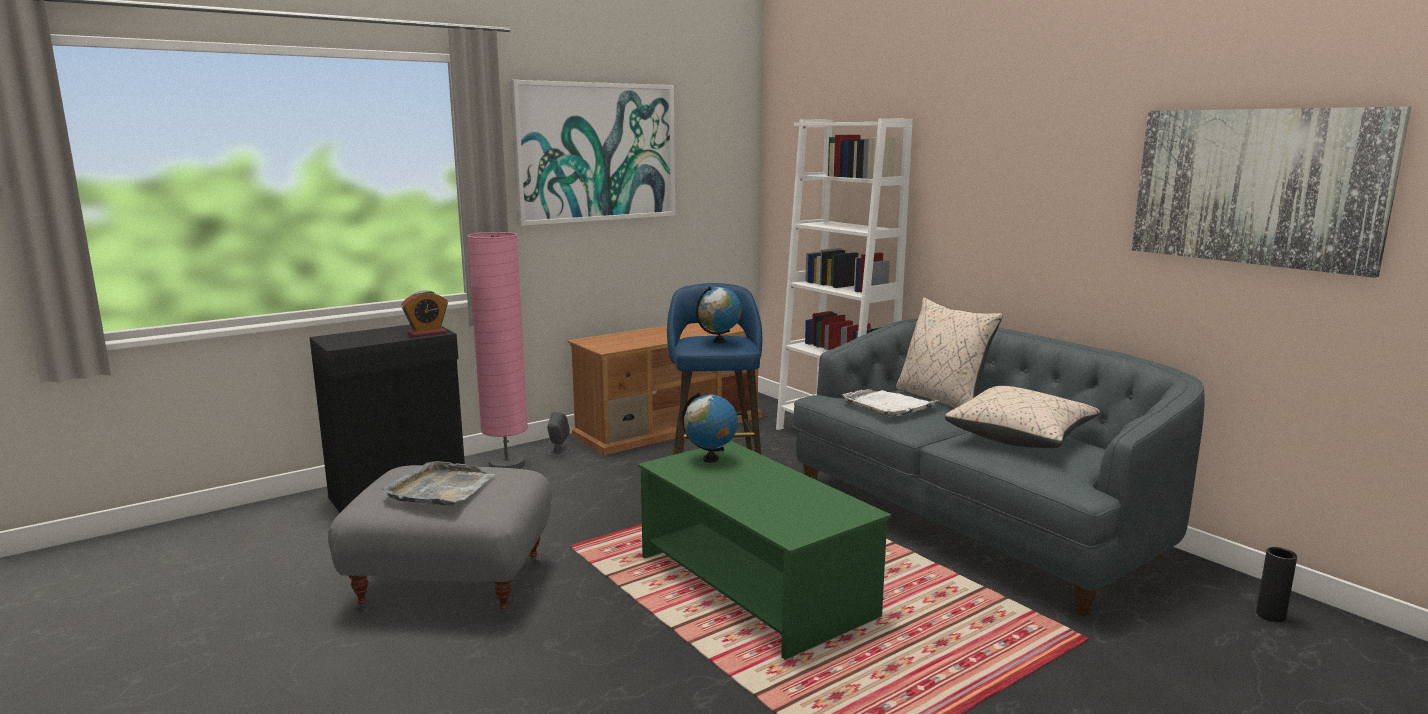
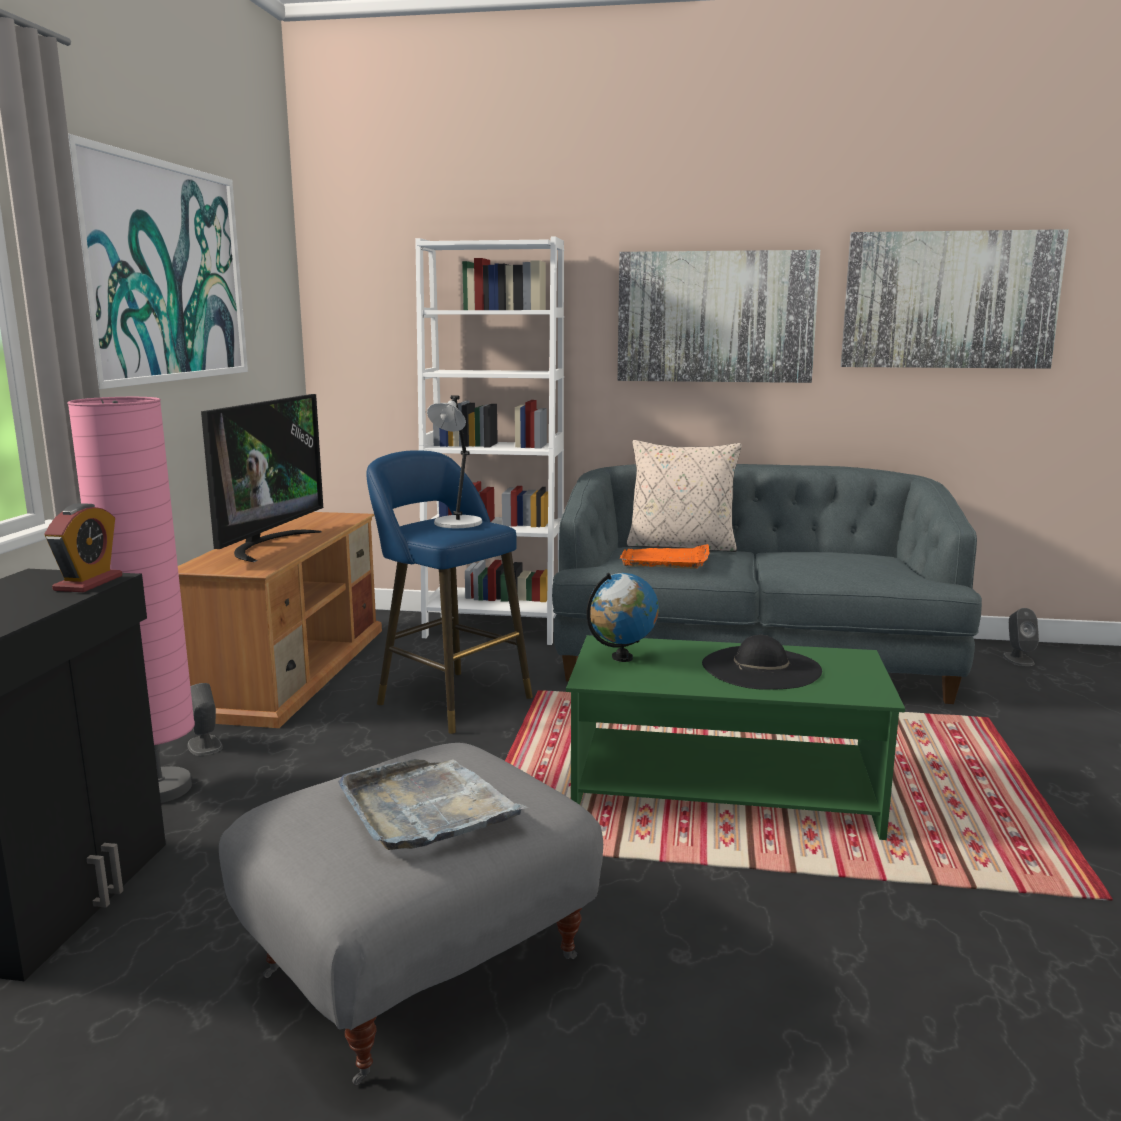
camera: 45 degrees left, 0 degrees up
(650, 335) = (267, 545): none -> television
(719, 341) = (457, 524): globe -> grey table lamp
(773, 494) = (761, 668): none -> black hat
(888, 405) = (666, 560): white tray -> orange tray
(1020, 437) = (821, 559): beige pillow -> none
(1026, 191) = (715, 317): none -> picture
(1270, 615) = (1018, 659): black vase -> grey speaker

